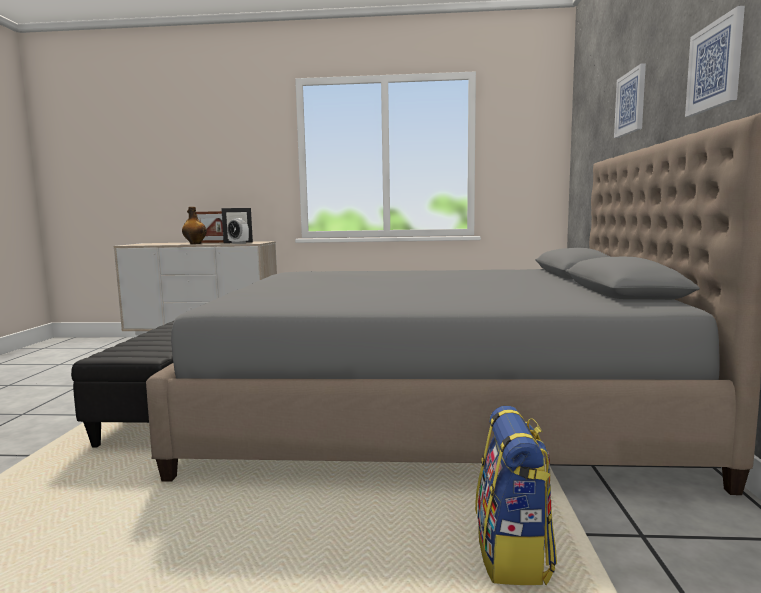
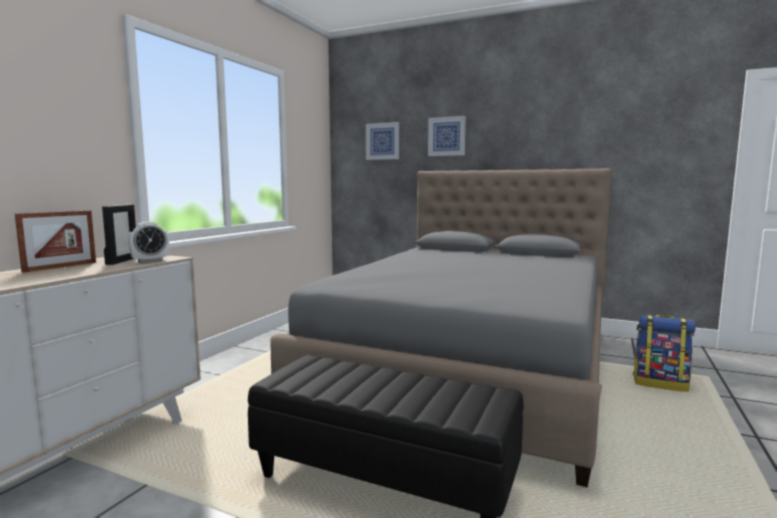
camera: 70 degrees left, 0 degrees up
(195, 243) = (72, 272): bottle -> none
(715, 66) = (546, 136): picture -> picture (382, 141)

